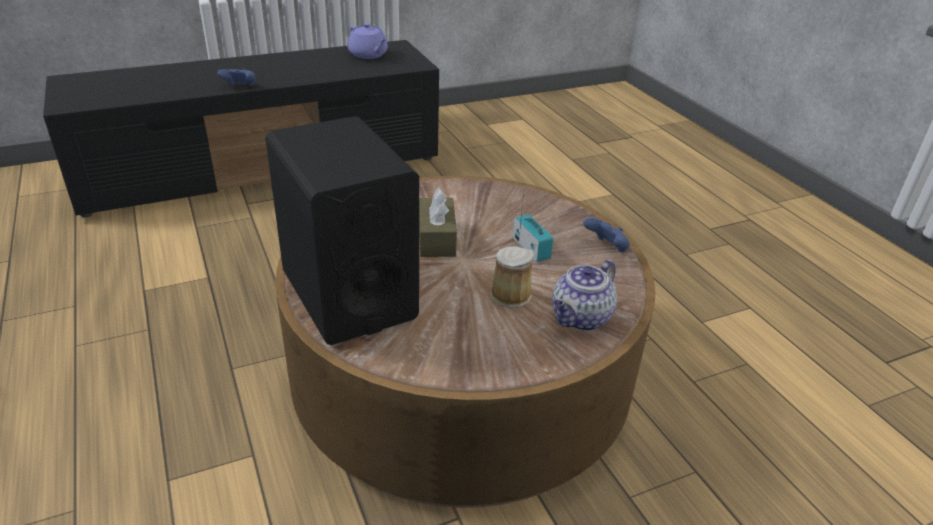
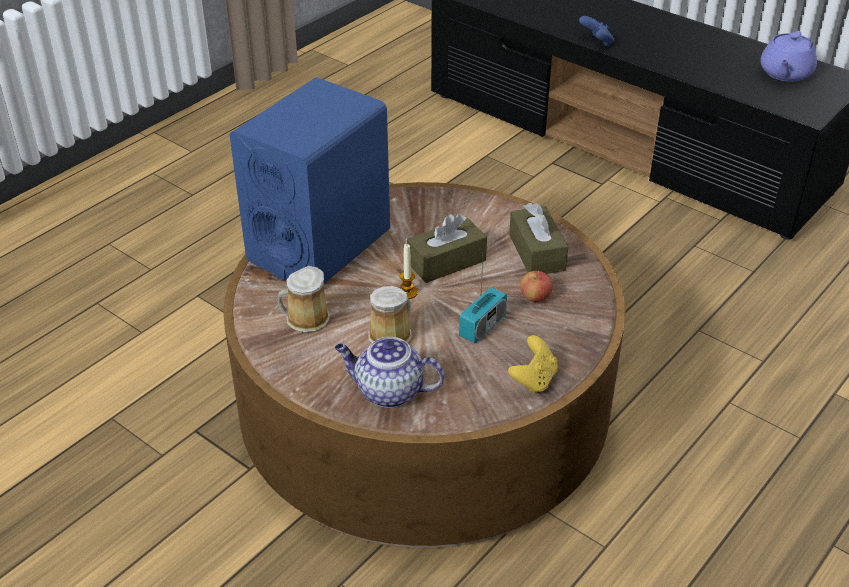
camera: 65 degrees right, 5 degrees up
(348, 294) = (319, 245): black speaker -> blue speaker
(450, 336) = (304, 319): none -> mug
(460, 269) = (407, 292): none -> candle
(462, 198) = (536, 252): none -> brown tissue box
(514, 216) = (535, 297): none -> apple
(606, 248) = (533, 380): blue game controller -> yellow game controller

